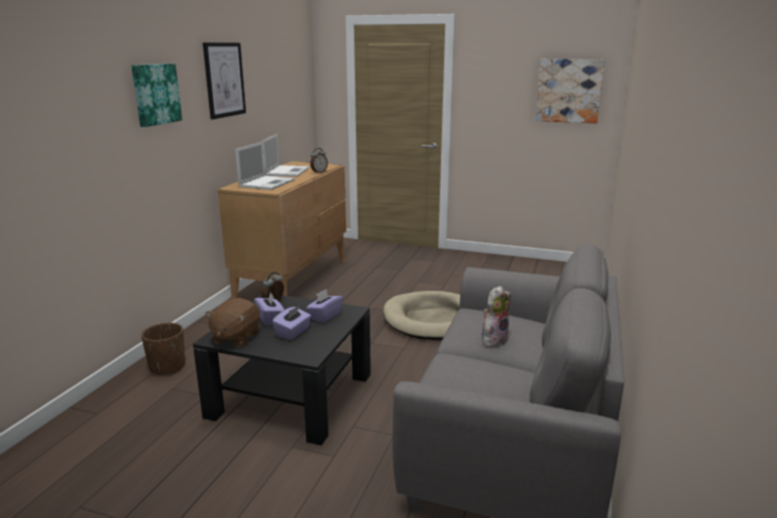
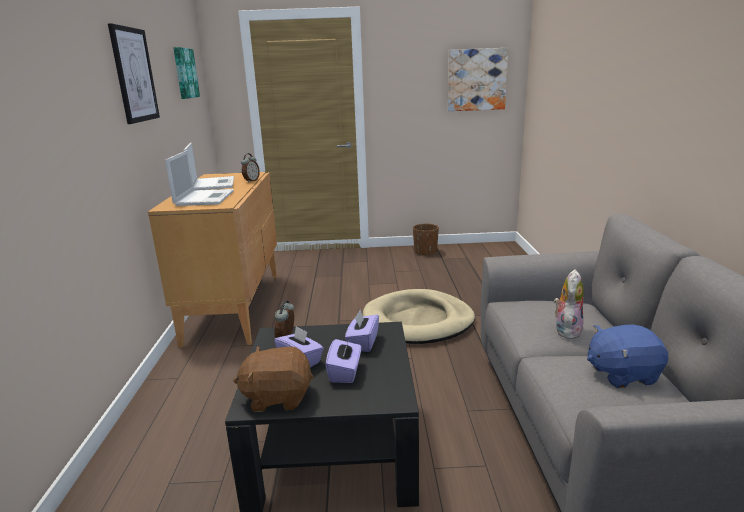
camera: 20 degrees left, 0 degrees up
(155, 94) = (66, 87): picture -> picture (184, 73)
(167, 367) = (143, 453): brown planter -> brown planter (425, 252)
(235, 337) = (277, 397): brown plush toy -> brown plush toy turned 90 degrees clockwise
(496, 378) = (621, 374): none -> blue plush toy

